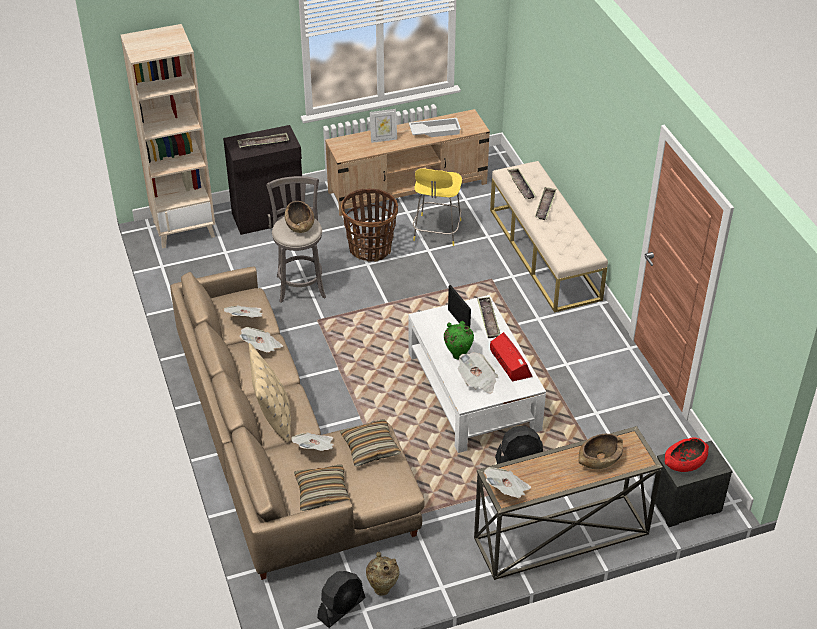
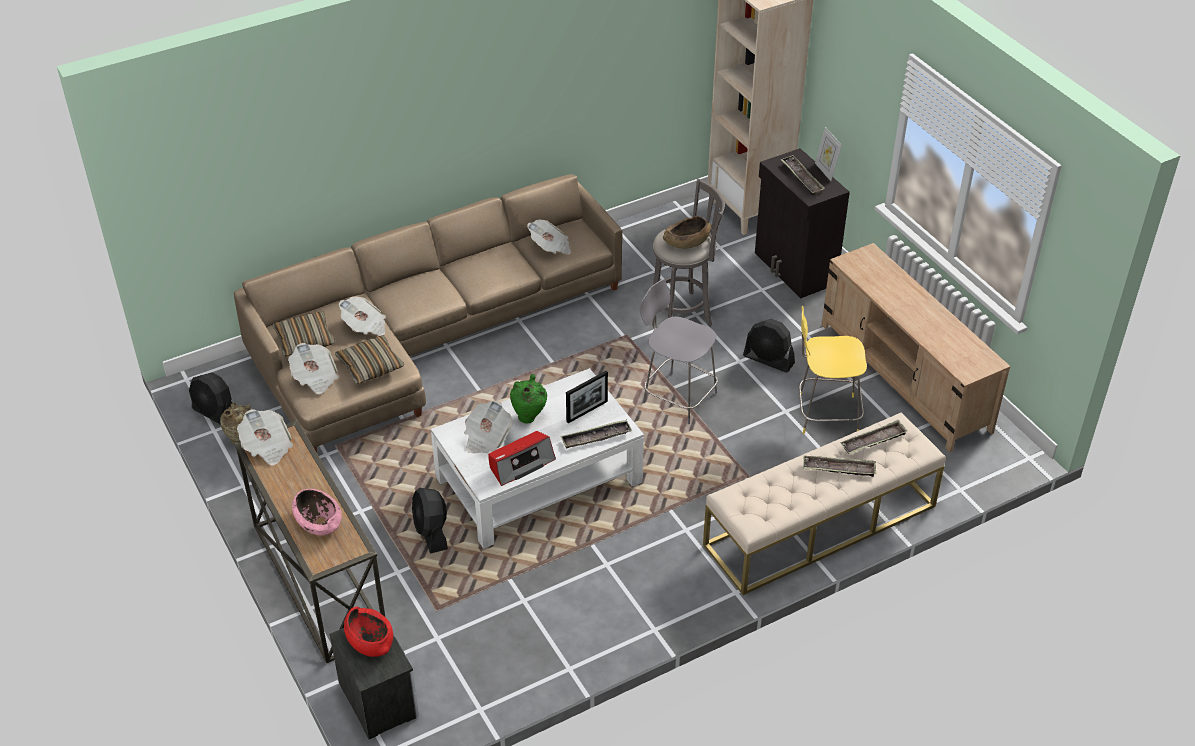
camera: 80 degrees right, 0 degrees up
(262, 347) = (509, 266): newspaper -> newspaper (315, 378)
(273, 416) = (409, 290): beige pillow -> none
(370, 248) = (768, 360): basket -> black fan
(383, 139) = (896, 290): picture frame -> picture frame (826, 171)
(398, 302) = (677, 397): none -> grey stool
(435, 131) = (938, 333): white tray -> none
(599, 459) = (319, 522): brown bowl -> pink bowl

